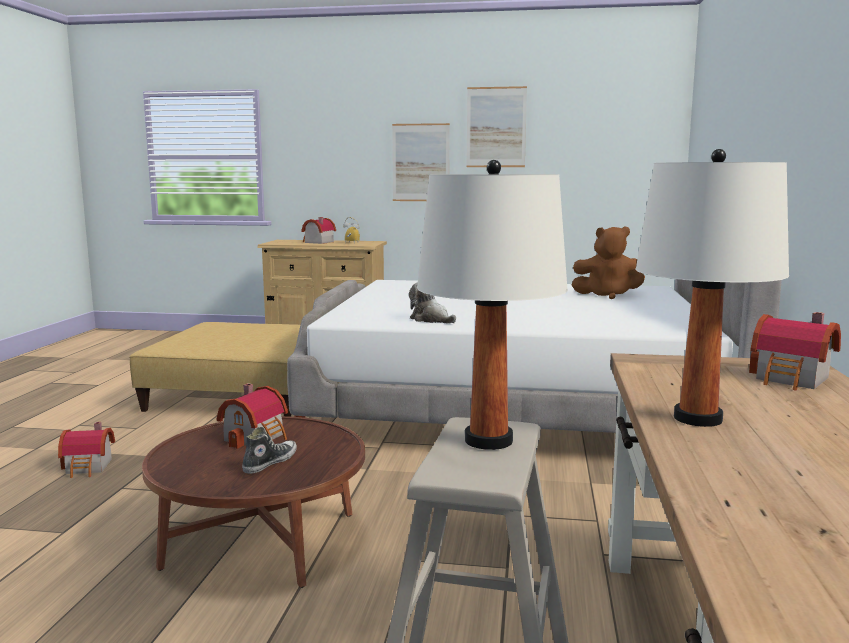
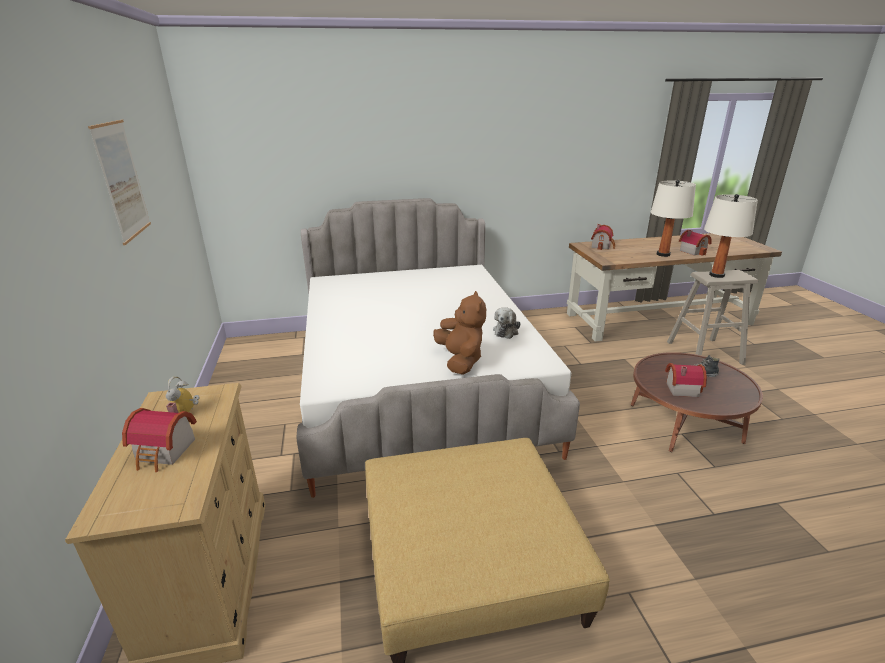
camera: 110 degrees left, 15 degrees up
(89, 467) = (718, 560): toy house -> toy house (693, 251)
(420, 162) = (94, 260): picture -> none
(607, 295) = (367, 291): brown plush toy -> brown plush toy (460, 361)

